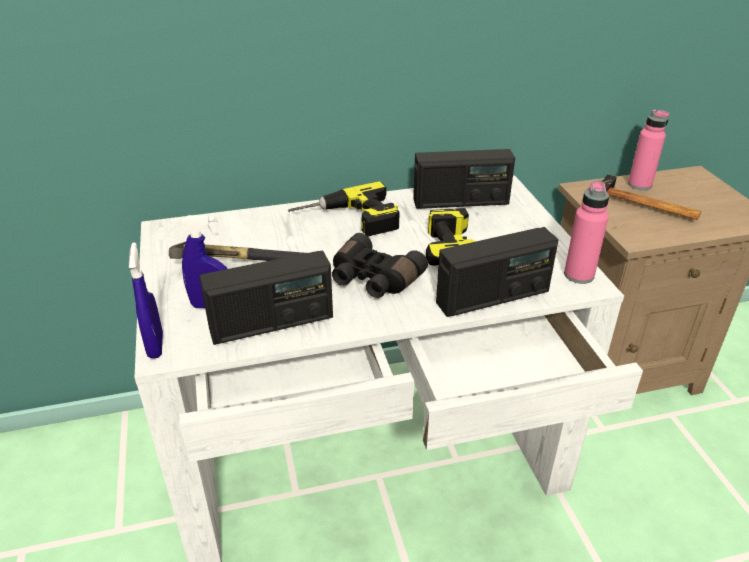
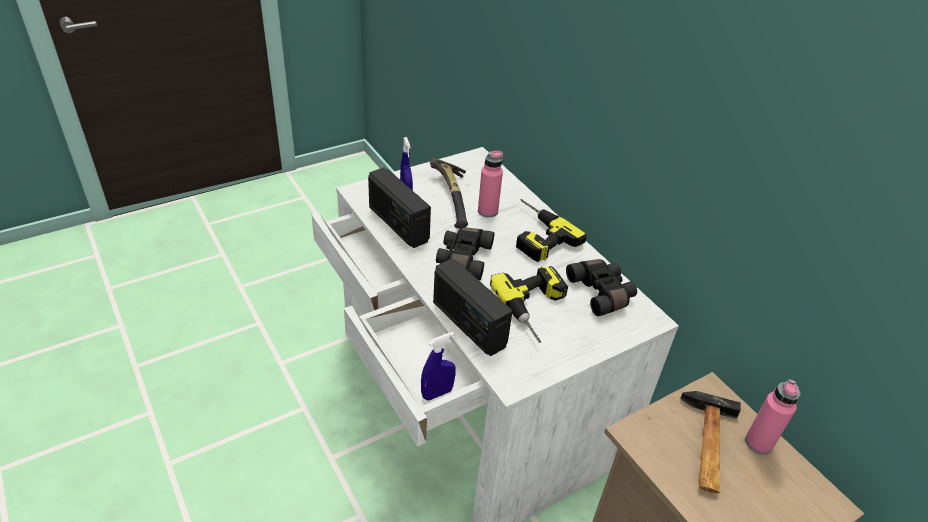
camera: 70 degrees right, 5 degrees up
(155, 346) = (363, 187): blue spray bottle -> blue spray bottle (437, 393)
(461, 202) = (602, 293): radio -> black binoculars
(579, 275) = (522, 375): pink bottle -> pink bottle (487, 211)

